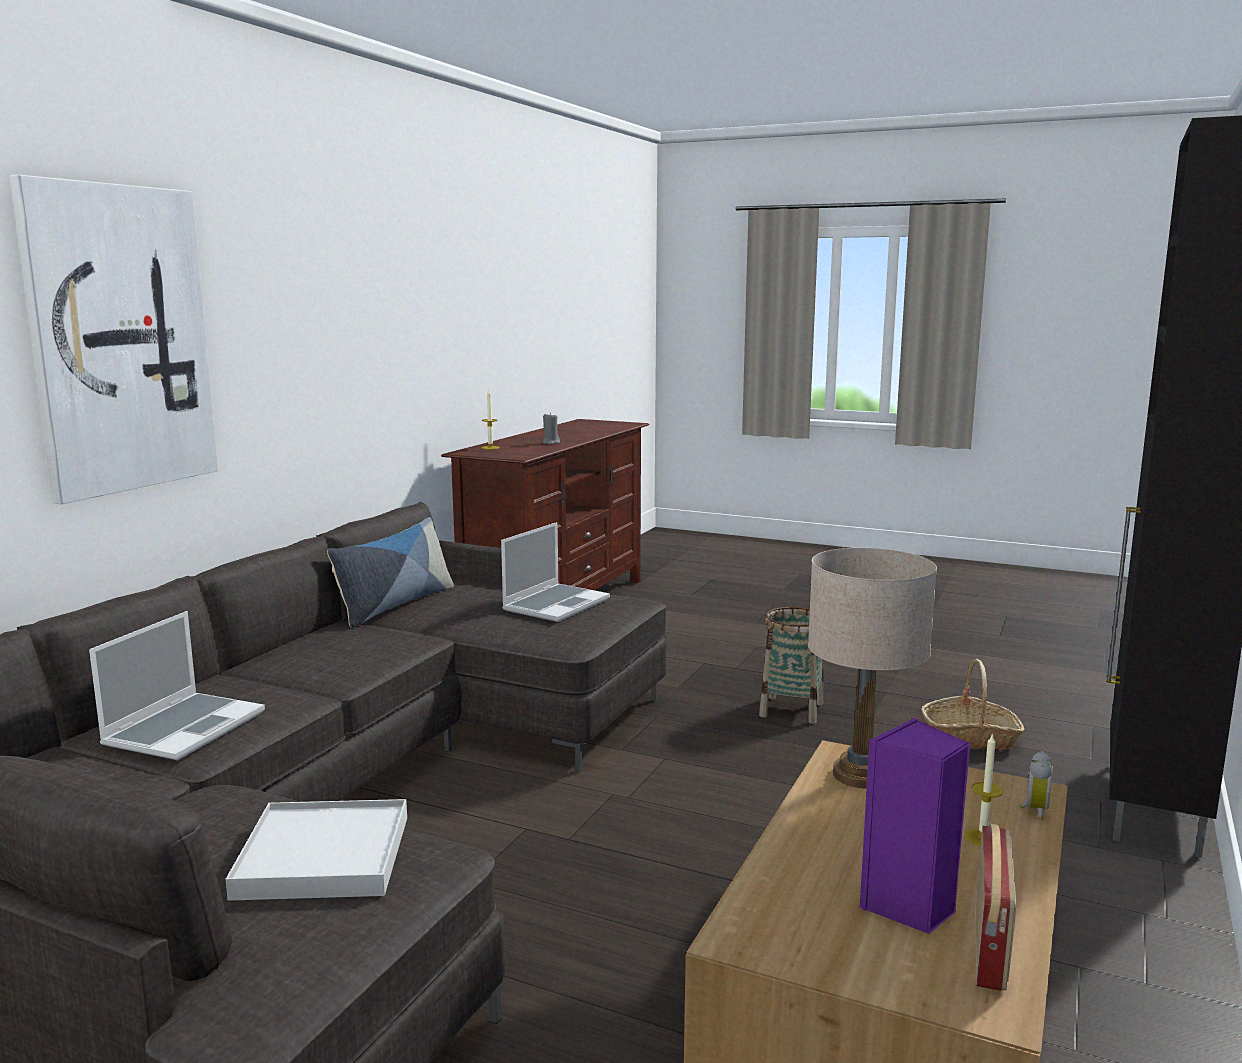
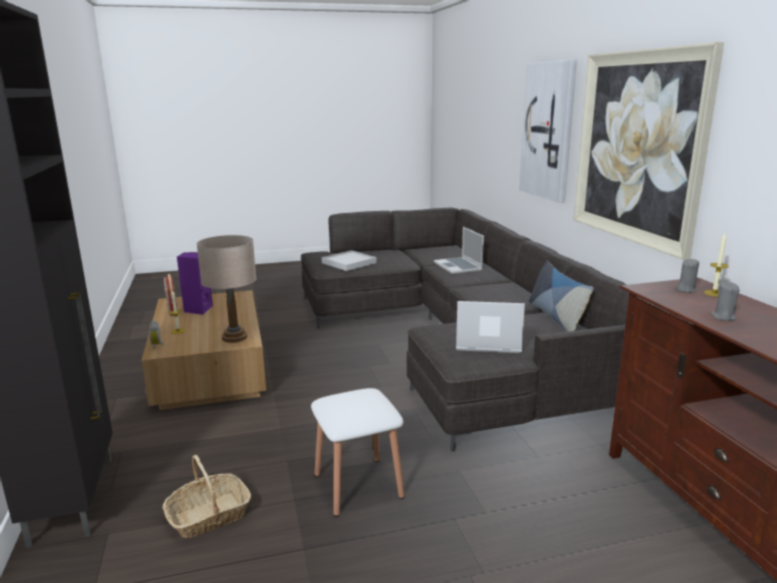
camera: 140 degrees right, 5 degrees up
(334, 335) = (638, 147): none -> picture
(496, 451) = (686, 289): none -> grey candle
(556, 604) = (487, 343): laptop -> laptop turned 105 degrees clockwise
(791, 709) = (358, 485): basket -> white stool

